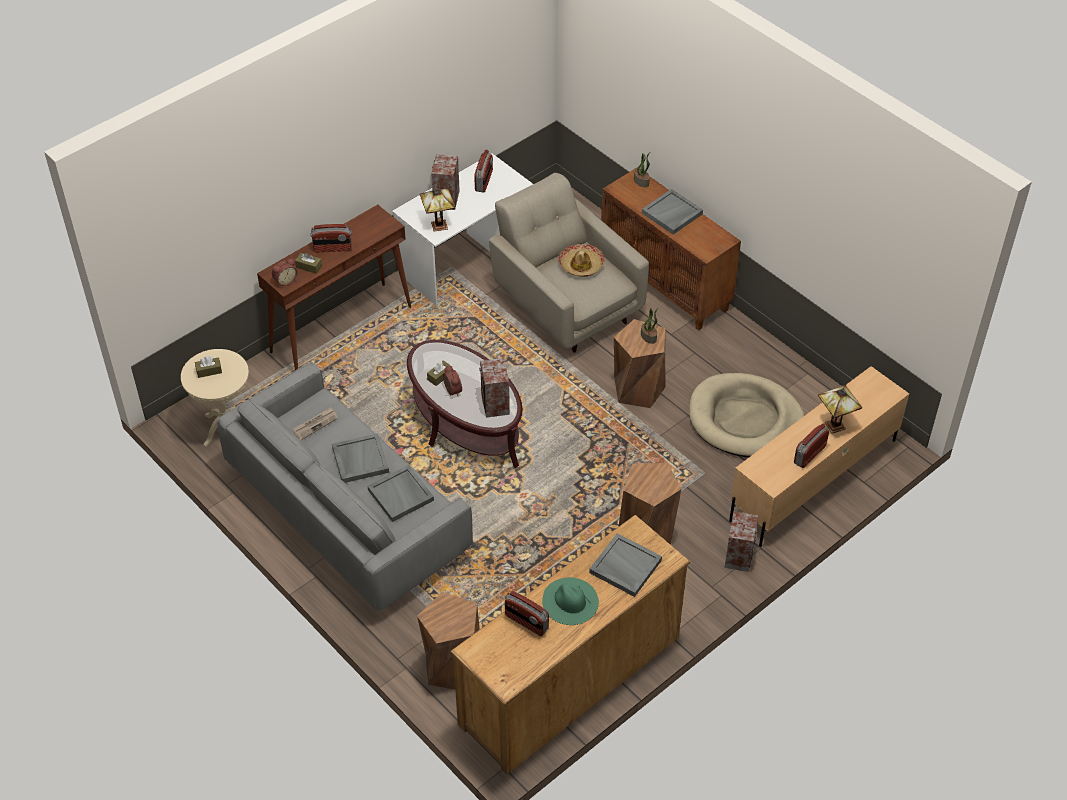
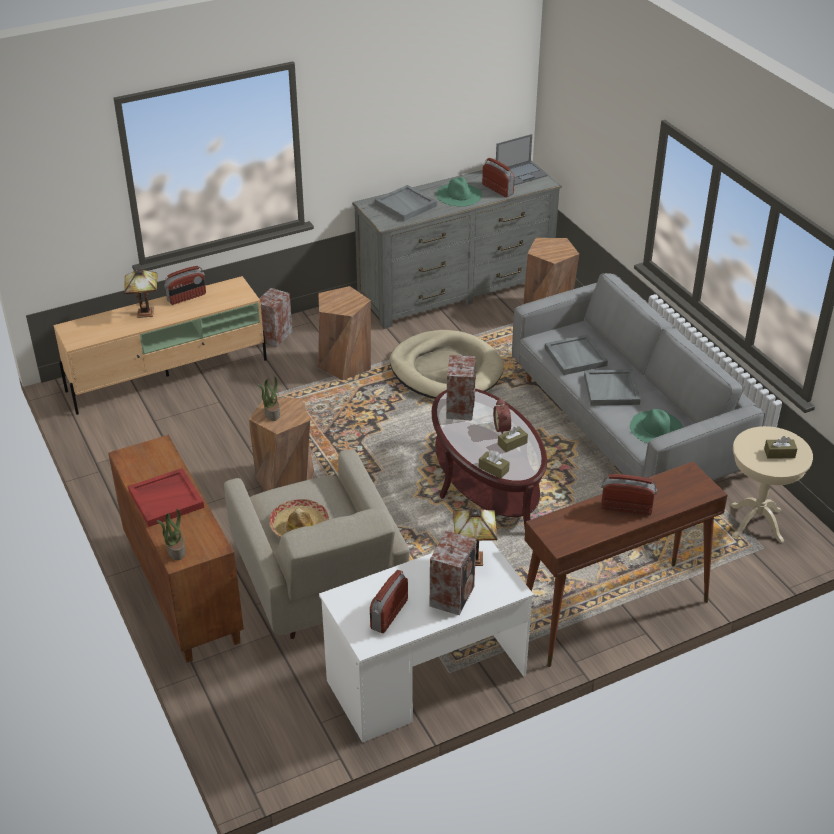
camera: 165 degrees left, 10 degrees down
(285, 280) = (690, 479): alarm clock -> none
(309, 266) = (659, 490): brown tissue box -> brown tissue box (493, 469)
(315, 424) = (656, 428): newspaper -> green hat
(505, 662) = (521, 174): none -> laptop
(570, 680) = (456, 289): brown dresser -> grey dresser
(672, 214) = (166, 499): grey tray -> red tray
(745, 420) = (193, 433): beige dog bed -> beige dog bed (446, 370)

